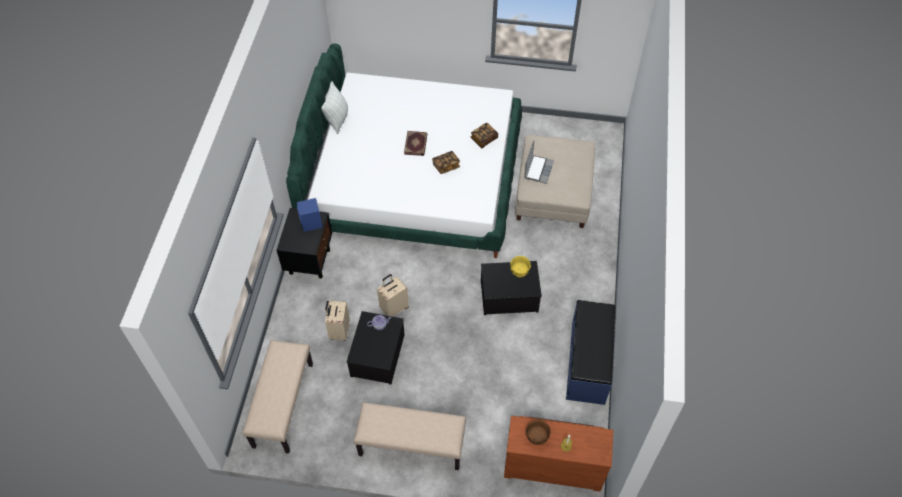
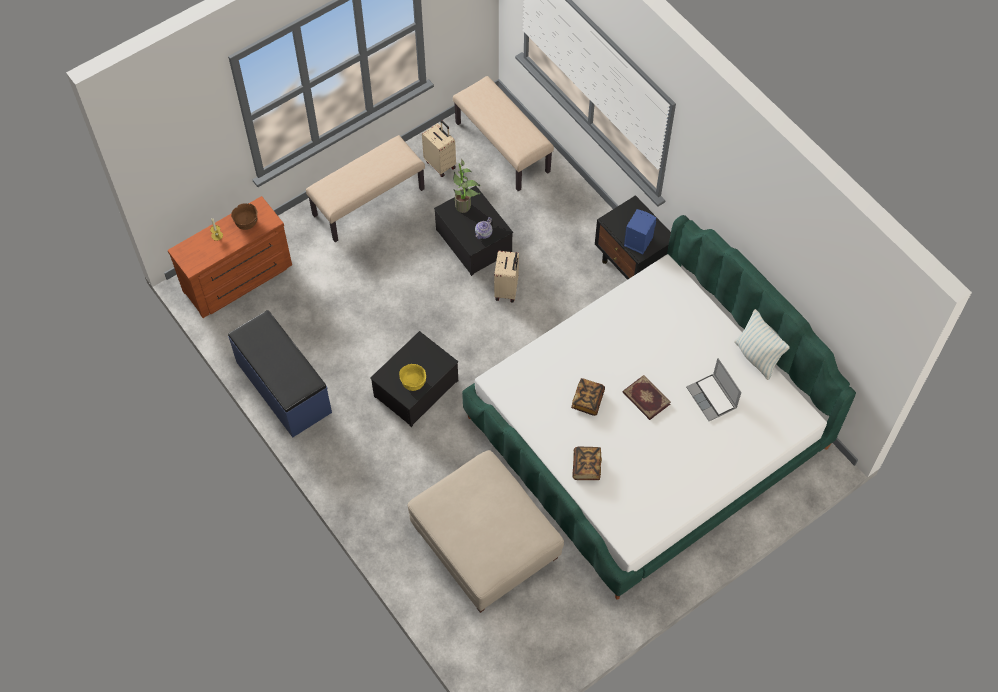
camera: 135 degrees right, 5 degrees up
(339, 331) = (529, 232): beige suitcase -> beige suitcase (441, 164)
(369, 352) = (465, 207): none -> potted plant
(538, 169) = (501, 497): laptop -> laptop (712, 398)

